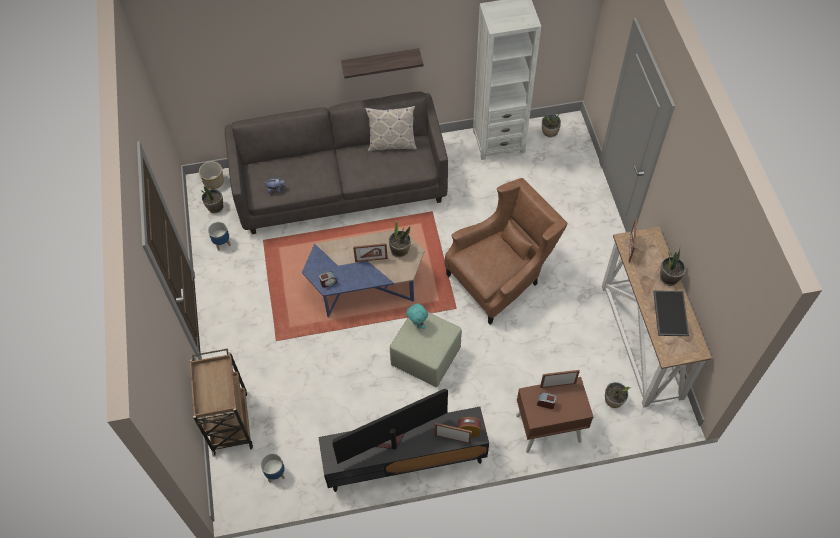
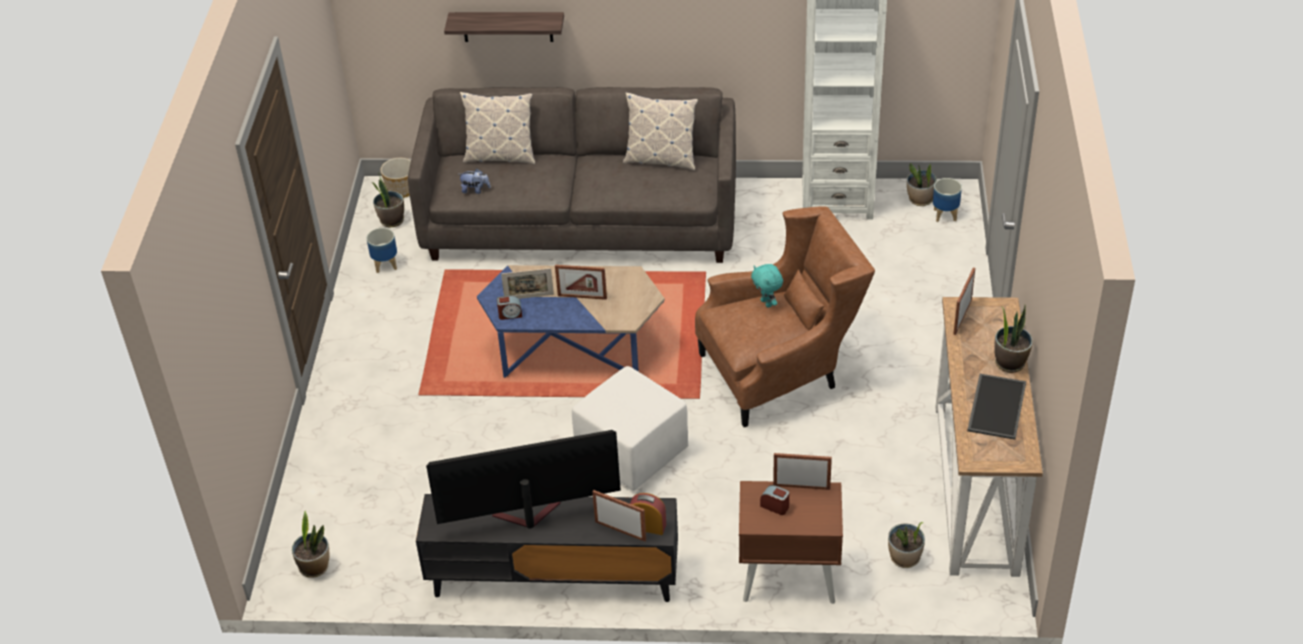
camera: 15 degrees right, 15 degrees down
(230, 421) = (316, 481): brown cart -> none
(275, 473) = (358, 558): planter -> planter (944, 215)
(285, 159) = (500, 156): none -> pillow
(336, 266) = (529, 297): none -> picture frame
(380, 62) = (661, 33): shelf -> shelf (507, 26)
(400, 250) = (628, 292): potted plant -> potted plant (315, 567)
(417, 324) = (621, 386): turquoise plush toy -> turquoise plush toy (767, 303)
(425, 357) = (630, 452): green ottoman -> white ottoman

